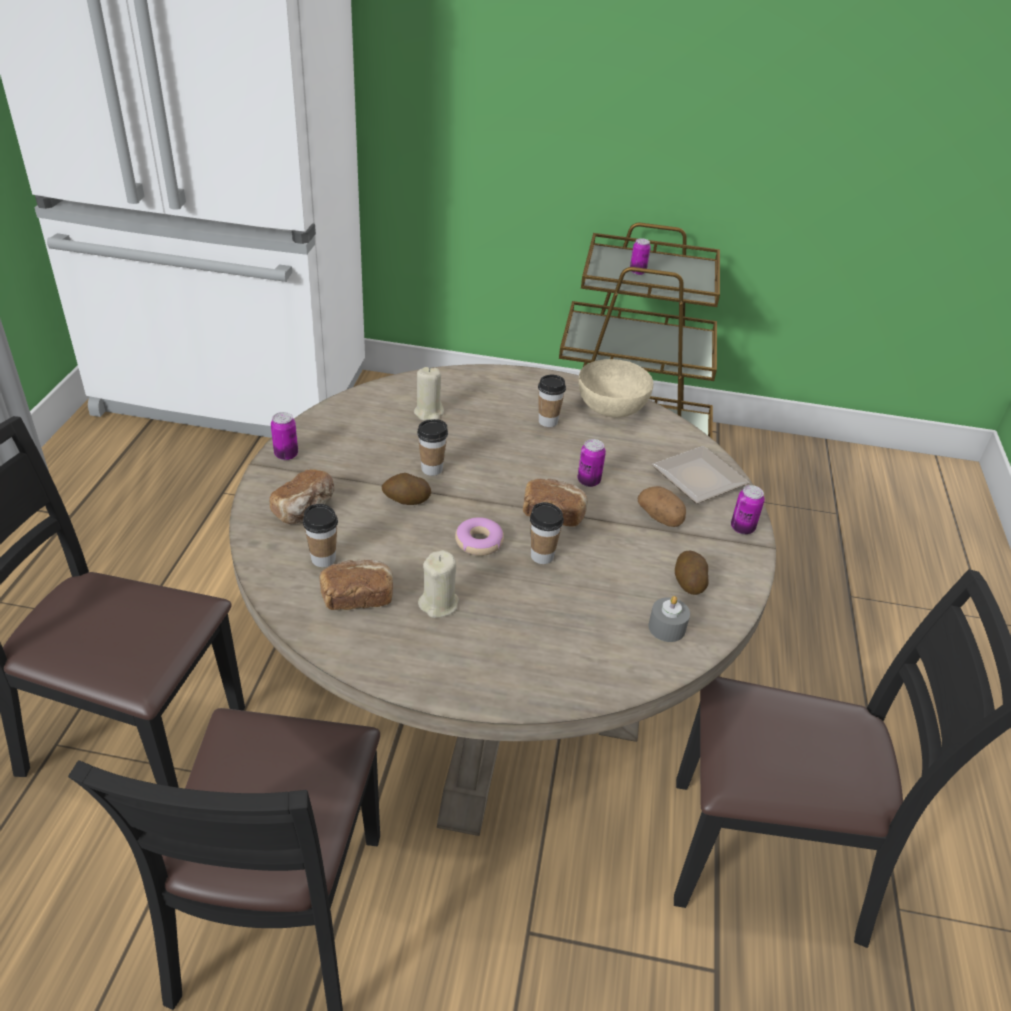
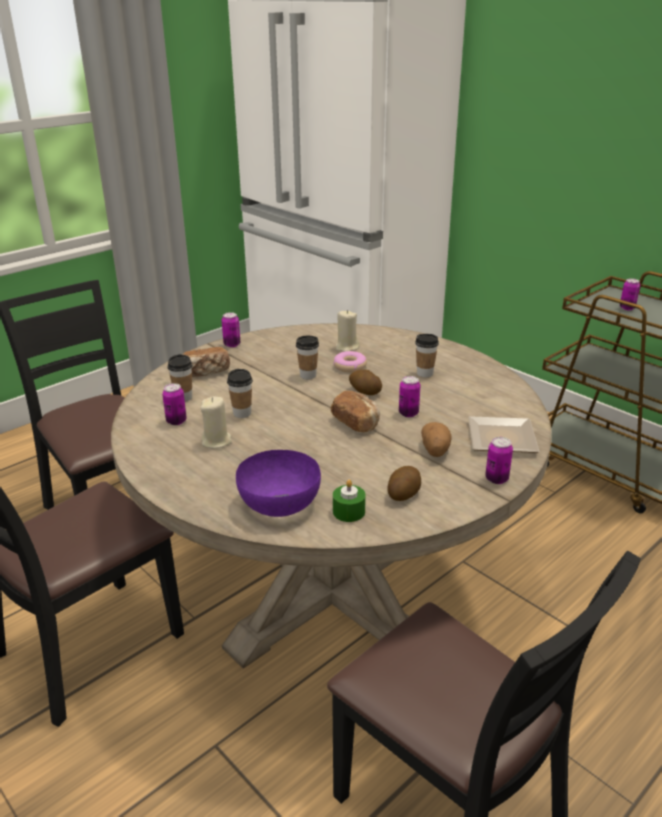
camera: 40 degrees right, 10 degrees down
(357, 597) = (176, 421): bread -> can
(406, 500) = (270, 386): potato -> potato (364, 392)
(479, 542) = (285, 420): donut -> donut (350, 366)
(542, 556) = (316, 441): cup -> cup (242, 413)
(595, 652) = (278, 503): none -> purple bowl
(611, 406) = (487, 378): beige bowl -> none
(666, 628) = (349, 511): grey candle -> green candle

